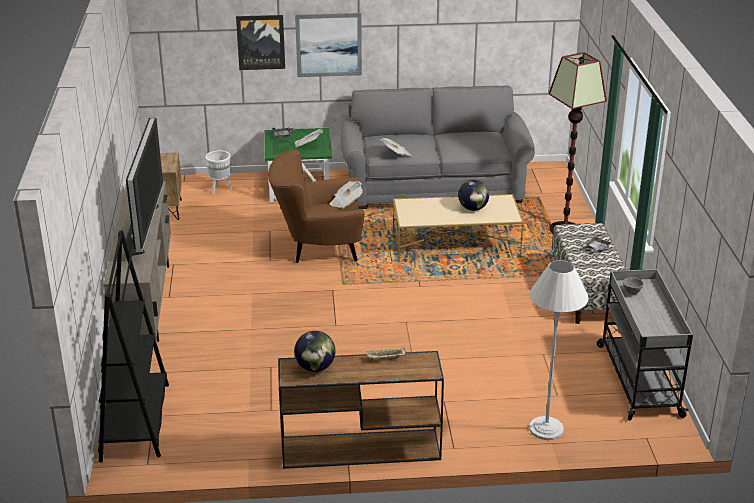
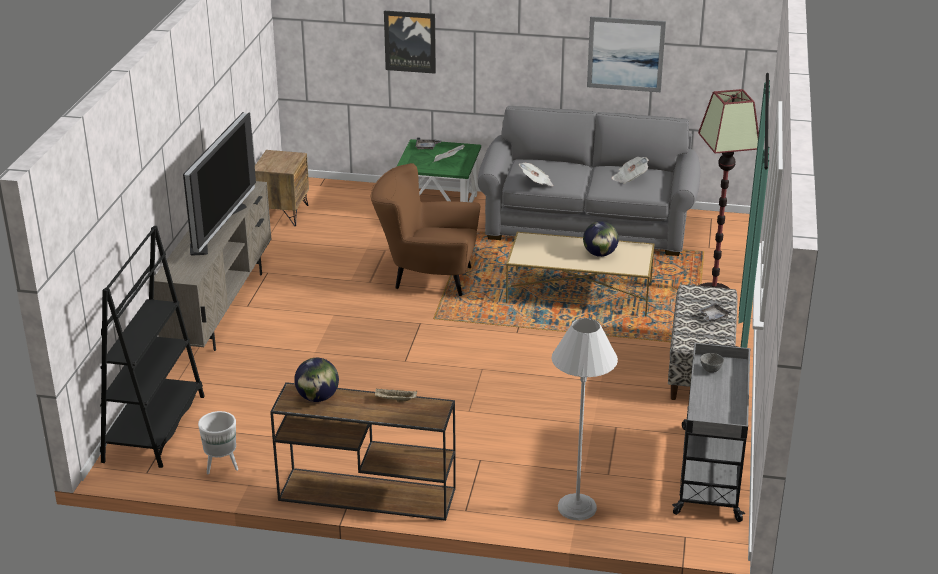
camera: 15 degrees right, 0 degrees up
(220, 189) = (353, 198): white planter -> white planter (221, 466)
(328, 45) = (484, 52): picture -> picture (625, 54)
(346, 202) = (460, 229): newspaper -> newspaper (629, 178)

